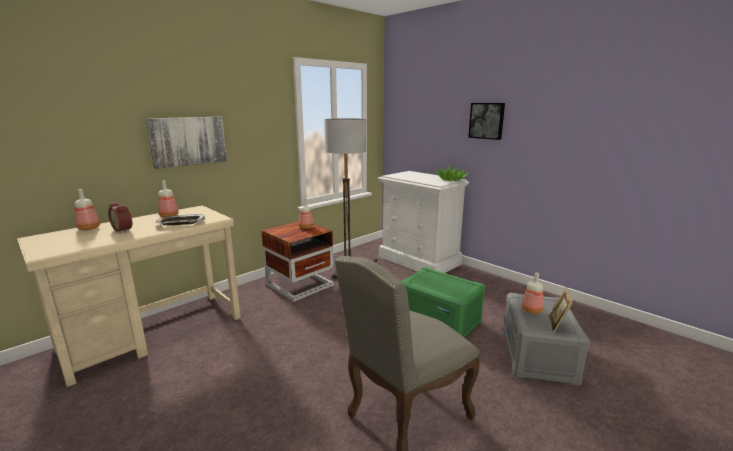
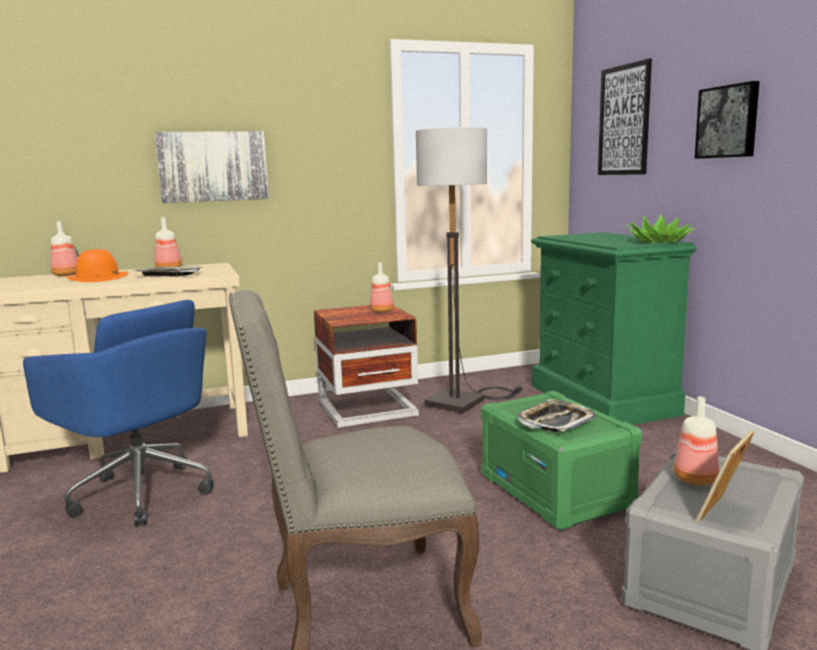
camera: 25 degrees right, 5 degrees down
(124, 229) = (98, 277): alarm clock -> orange hat
(200, 376) = (138, 493): none -> blue office chair
(419, 260) = (602, 399): white dresser -> green dresser
(421, 111) = (624, 120): none -> picture
(444, 287) = (556, 422): none -> tray

